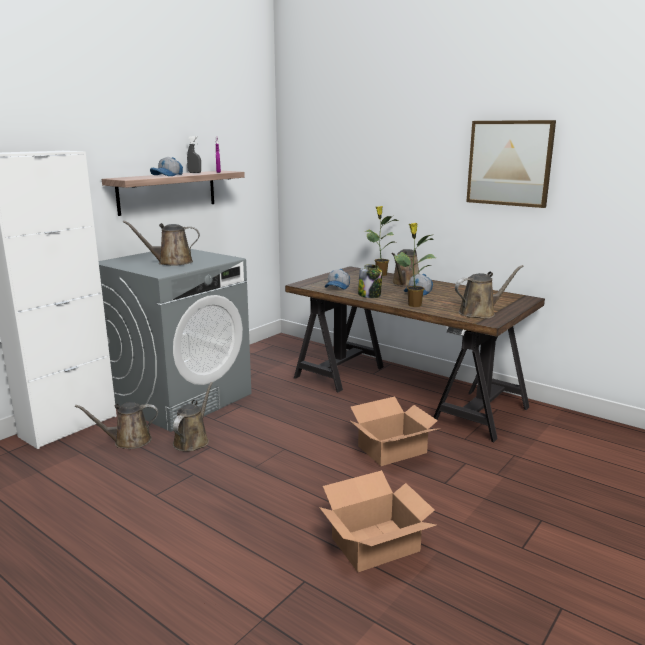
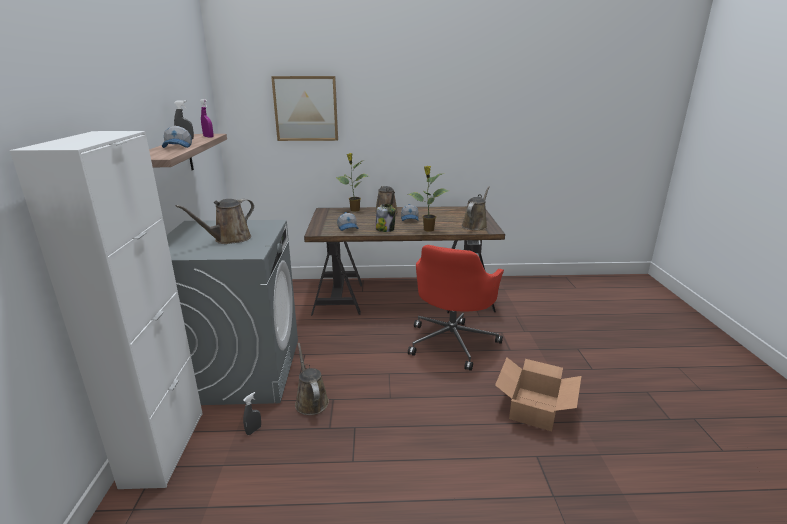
camera: 40 degrees left, 5 degrees up
(128, 441) = (253, 430): brown watering can -> grey spray bottle
(391, 449) = (452, 342): cardboard box -> red office chair
(509, 163) = (451, 112): picture -> picture (306, 108)

